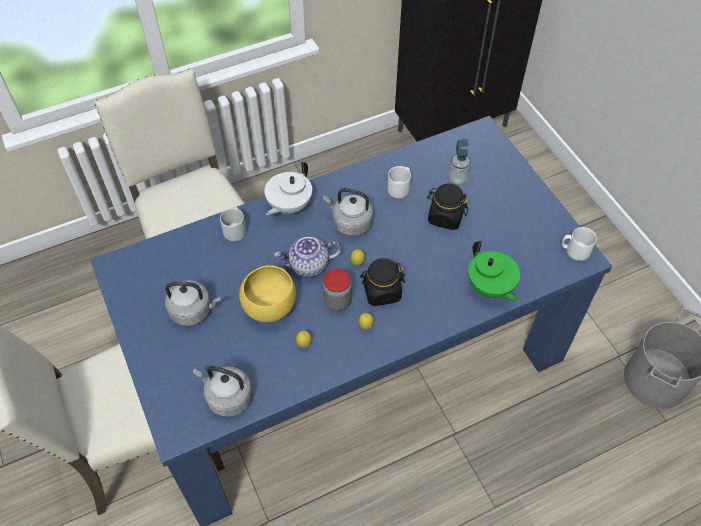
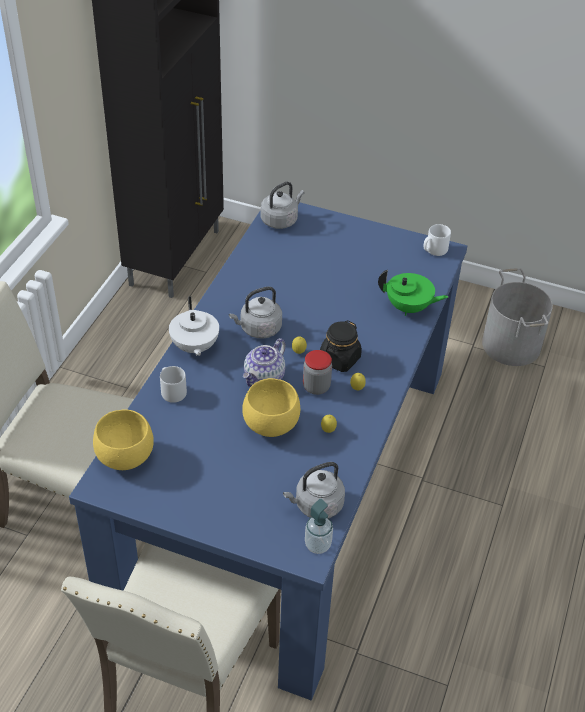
camera: 45 degrees left, 10 degrees down
(150, 257) = (124, 458): none -> yellow bowl
(193, 310) = (213, 469): grey kettle -> grey kettle (281, 220)
(400, 188) = (266, 282): white mug -> none
(445, 217) = (323, 282): black jar -> none
(457, 178) = (300, 250): soap dispenser -> soap dispenser (317, 545)

